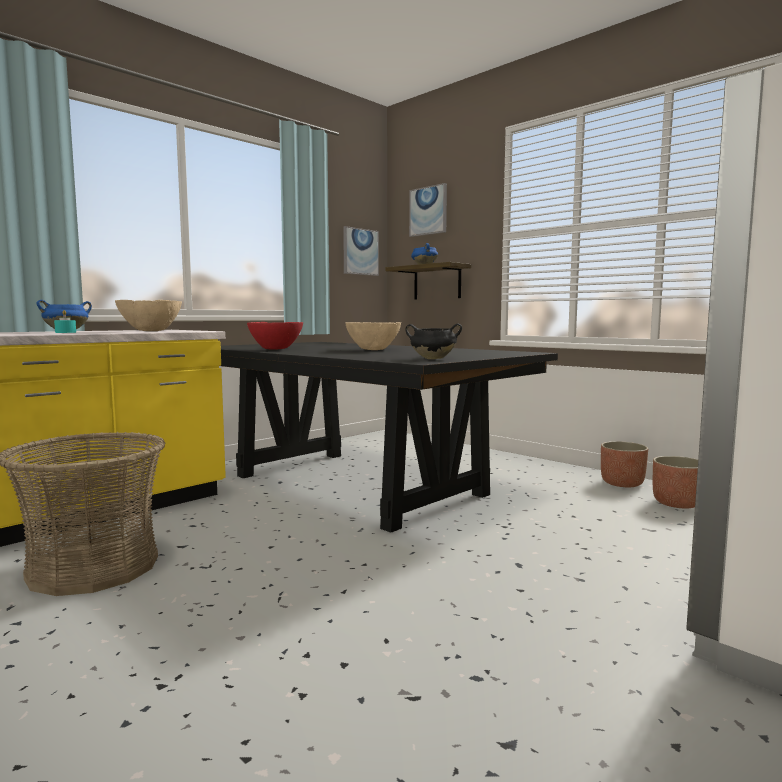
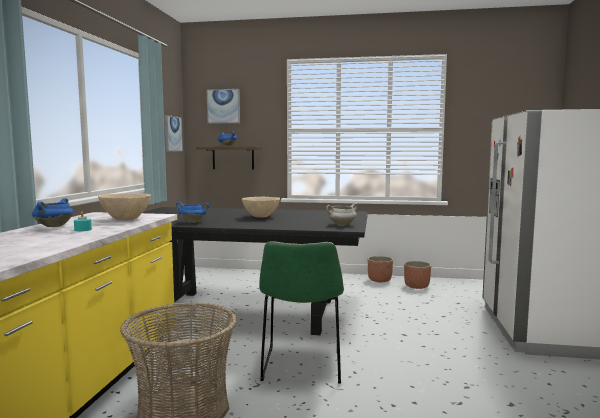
camera: 35 degrees left, 0 degrees up
(276, 349) = (193, 222): red bowl -> blue cooking pot
(292, 563) = (302, 367): none -> green chair
(432, 359) = (341, 225): black cooking pot -> white cooking pot

